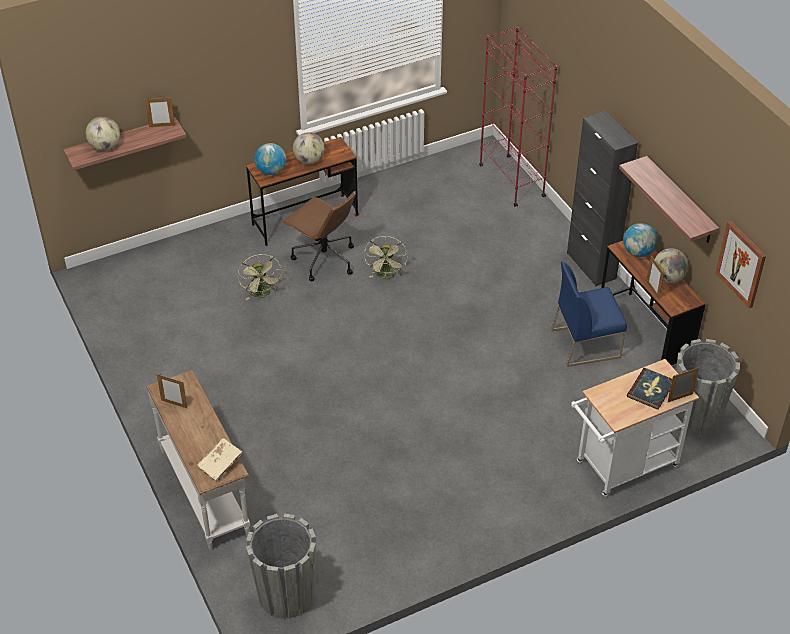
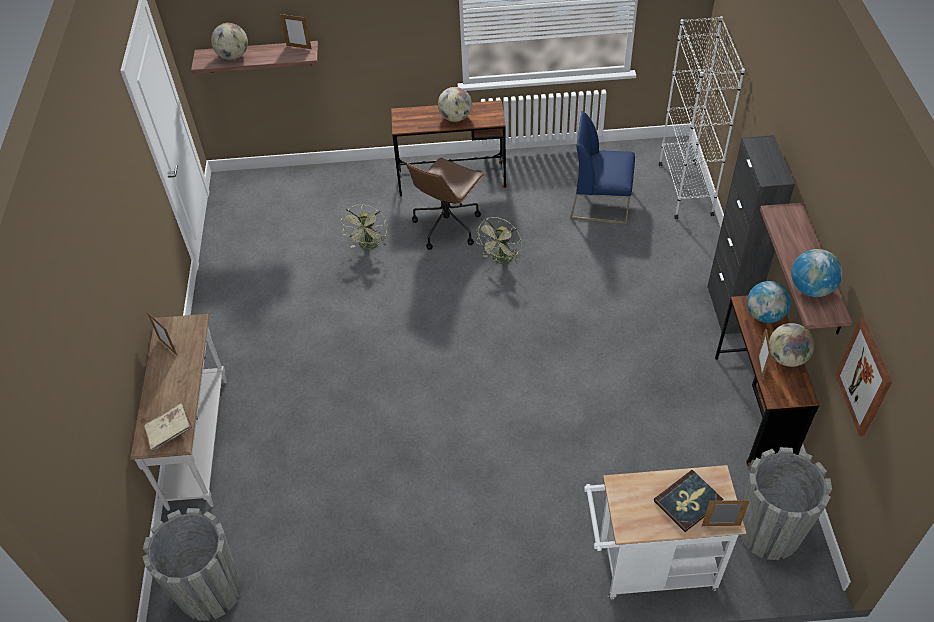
camera: 25 degrees right, 5 degrees up
(271, 171) = (411, 120): globe -> globe (811, 288)
(323, 260) = (447, 225): brown office chair -> brown office chair turned 60 degrees clockwise
(511, 180) = (685, 189): red bookcase -> white bookcase
(586, 343) = (679, 399): blue chair -> blue chair (601, 203)

